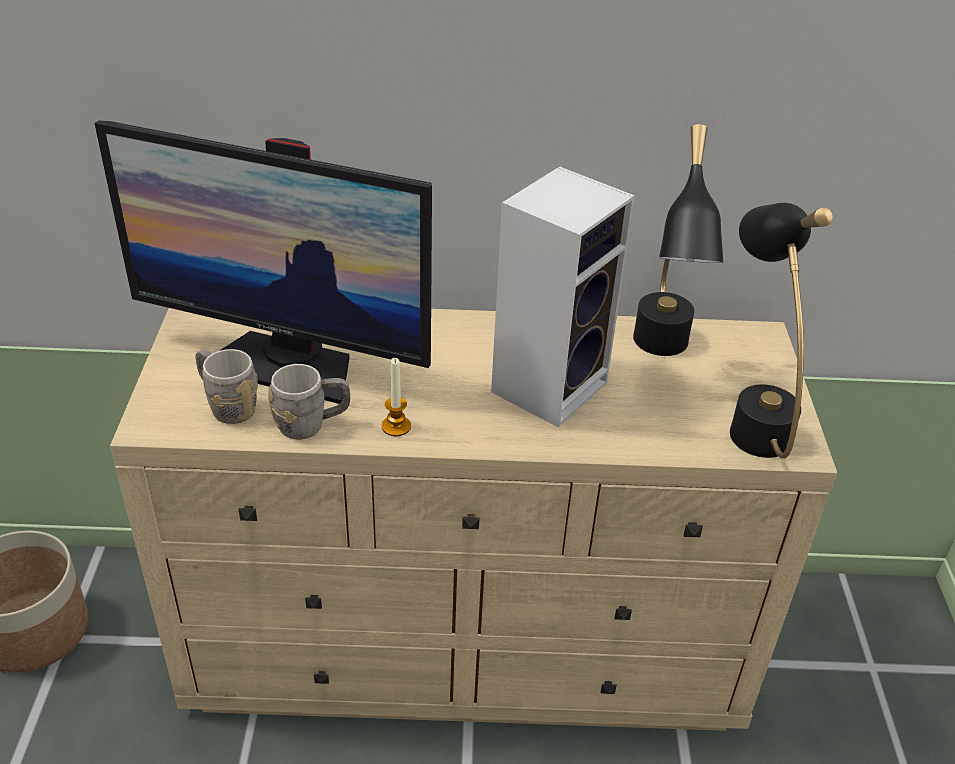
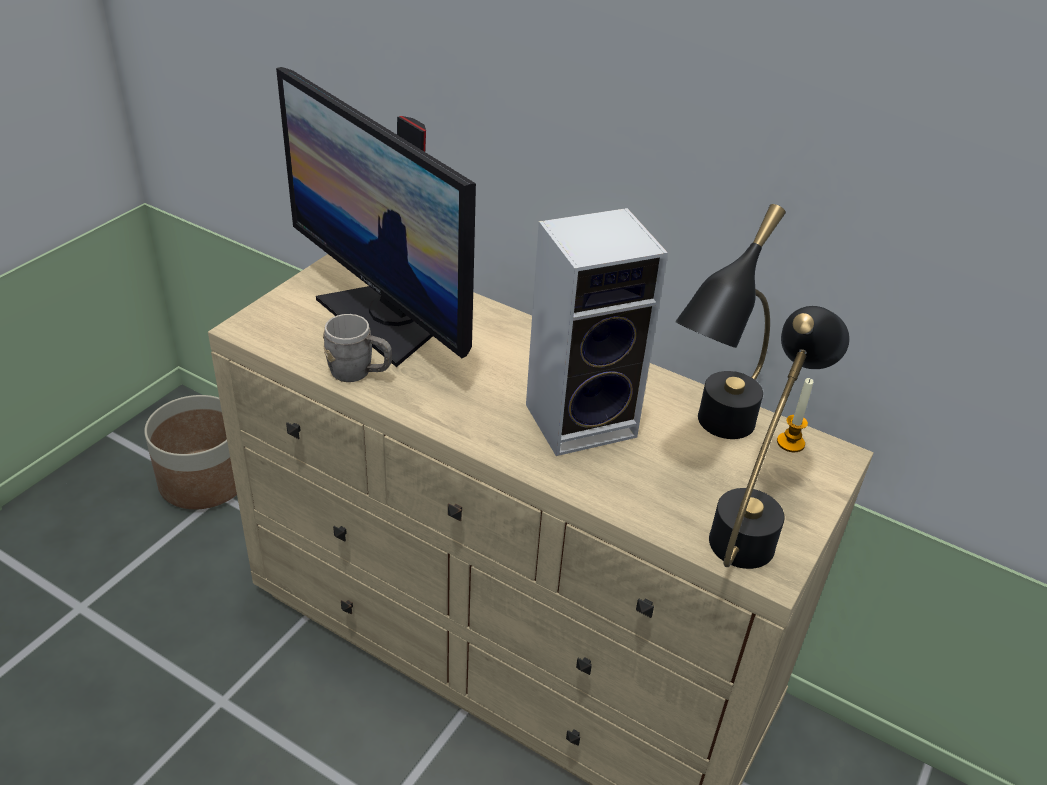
camera: 30 degrees right, 0 degrees up
(227, 405) = (311, 334): grey mug -> none
(396, 426) = (422, 401): candle -> candle (790, 443)

